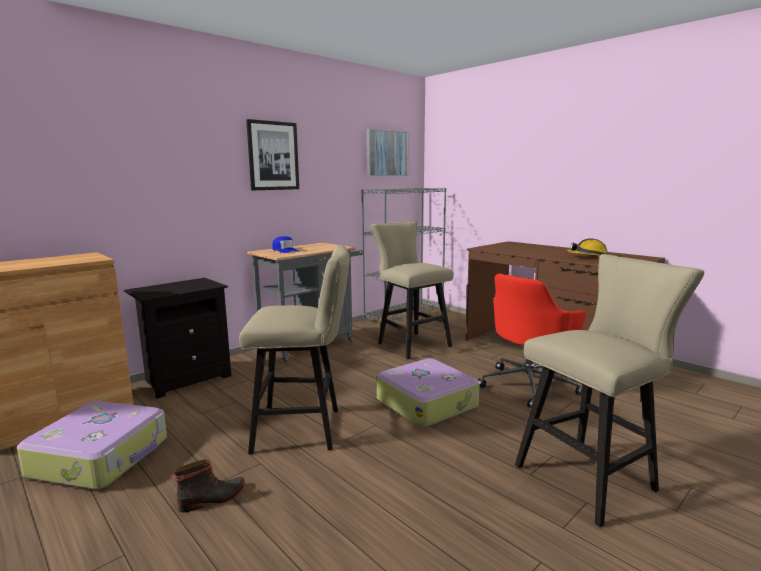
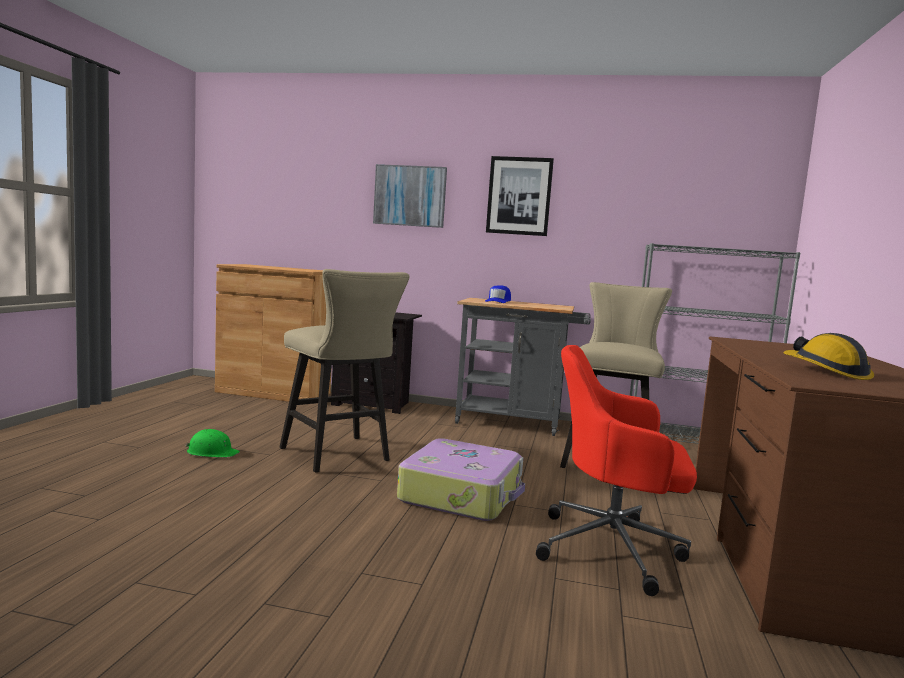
camera: 55 degrees right, 5 degrees down
(102, 457) = (238, 414): suitcase -> none
(213, 498) = (212, 452): boot -> green hard hat
(387, 153) = (711, 197): picture -> picture (410, 196)
(592, 476) = (396, 617): beige stool -> none

